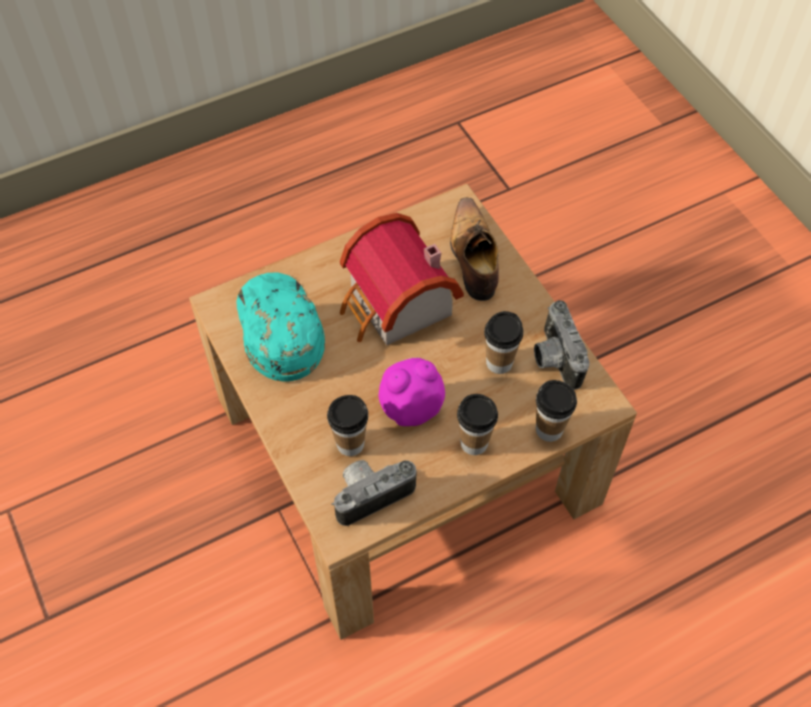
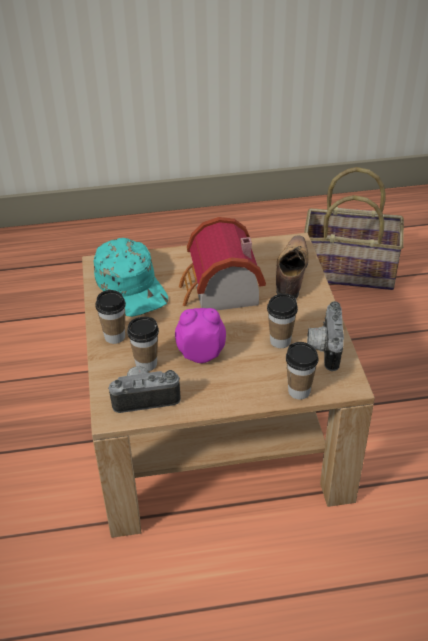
camera: 20 degrees right, 15 degrees down
(278, 329) = (131, 286): turquoise cap -> turquoise cap turned 150 degrees clockwise
(474, 443) = (237, 385): cup -> cup (115, 336)
(485, 178) = (349, 270): none -> basket

